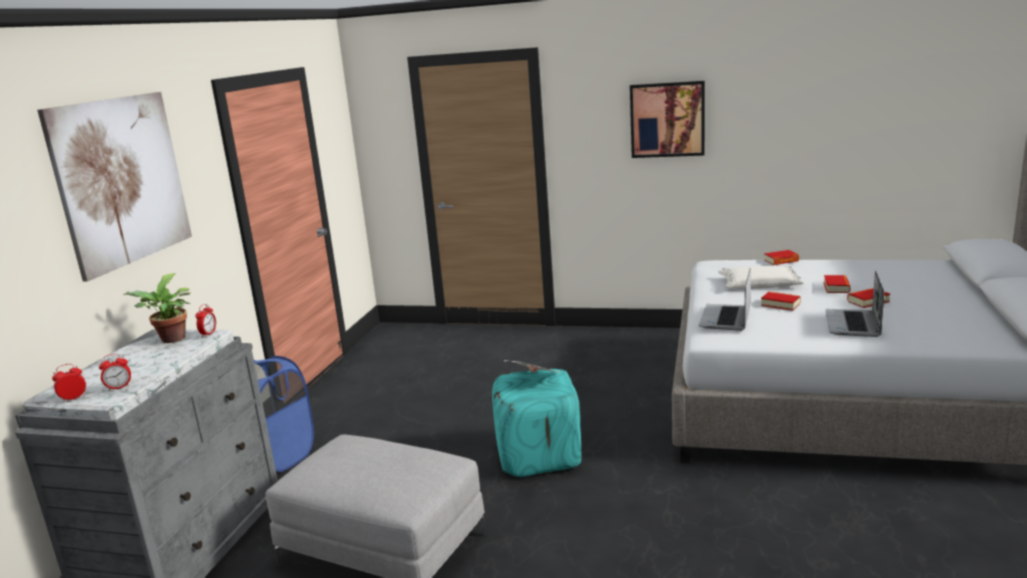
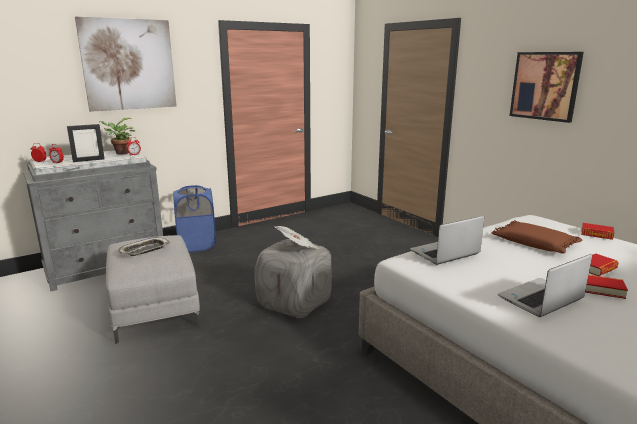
camera: 40 degrees right, 0 degrees up
(158, 365) = (88, 160): none -> picture frame
(365, 466) = (144, 250): none -> tray
(539, 456) = (294, 303): turquoise ottoman -> grey ottoman
(759, 283) = (534, 242): white pillow -> brown pillow
(780, 304) = (514, 261): book -> none

